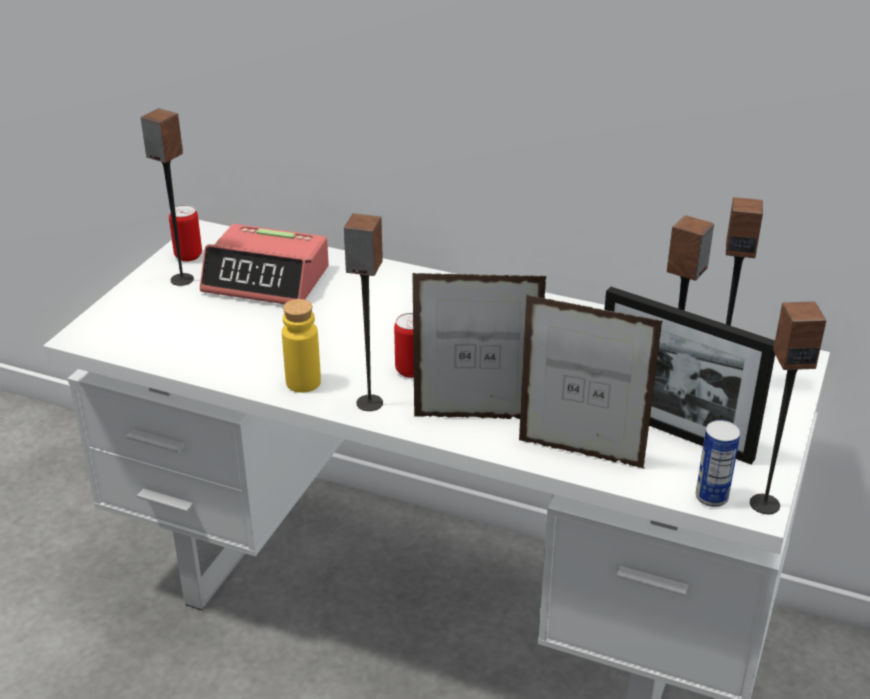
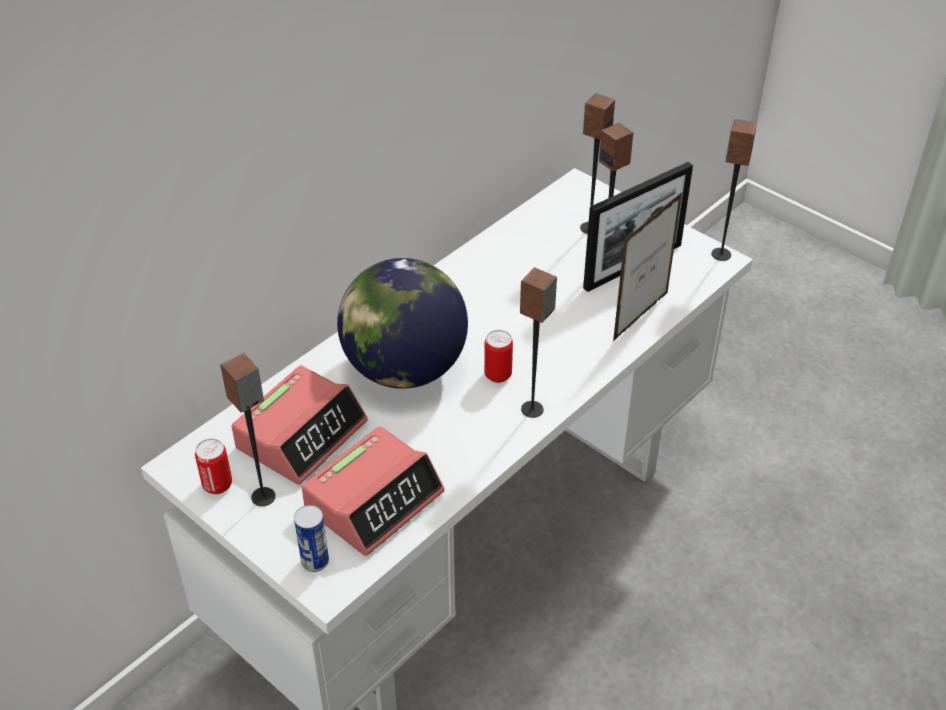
camera: 70 degrees left, 10 degrees up
(198, 336) = (374, 500): none -> alarm clock
(303, 382) = (484, 443): yellow bottle -> none
(386, 312) = (404, 369): none -> globe
(476, 418) = (577, 356): picture frame -> none
(711, 497) = (706, 273): can -> can (315, 561)

